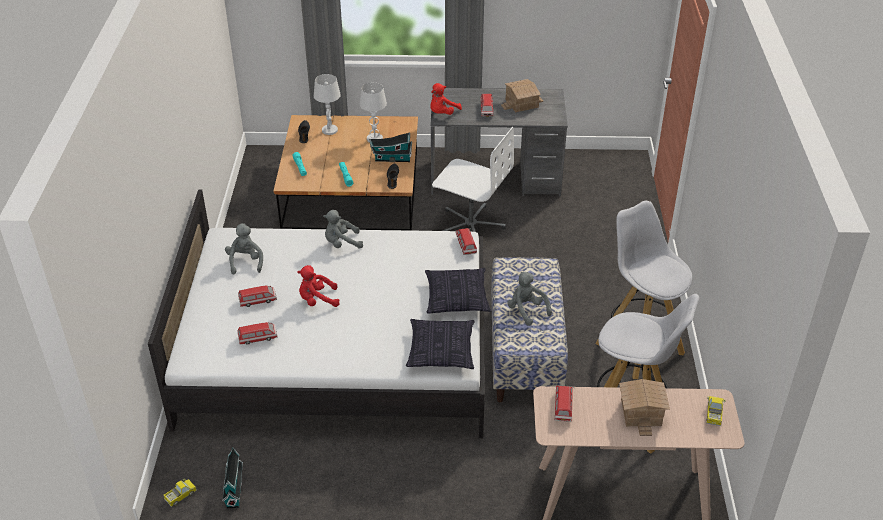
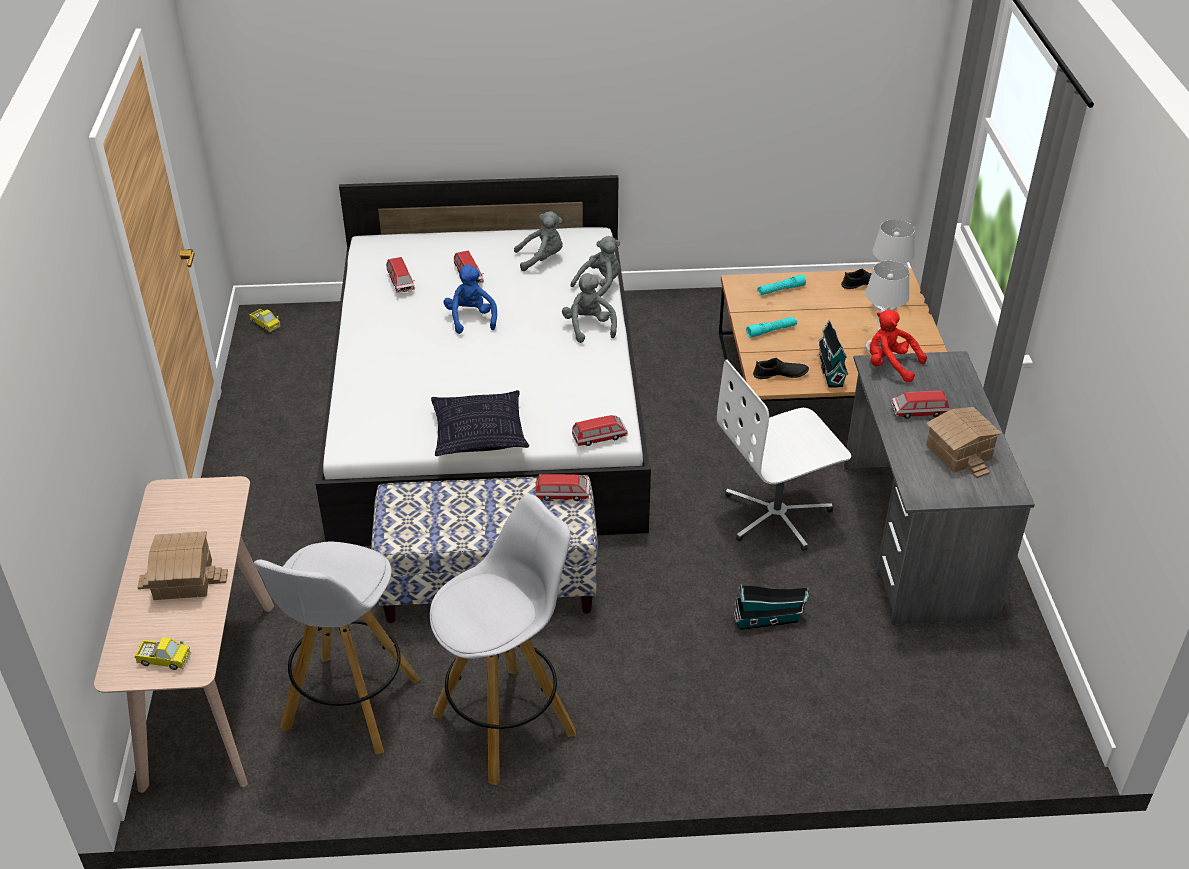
camera: 85 degrees right, 0 degrees up
(234, 488) = (271, 357): toy house -> toy house (769, 620)
(317, 300) = (471, 318): red plush toy -> blue plush toy
(441, 352) = (373, 426): pillow -> none
(470, 225) = (777, 515): white office chair -> white office chair turned 45 degrees clockwise
(526, 310) = (469, 511): grey plush toy -> grey plush toy (600, 286)
(563, 407) = (207, 503): toy car -> toy car (562, 495)

